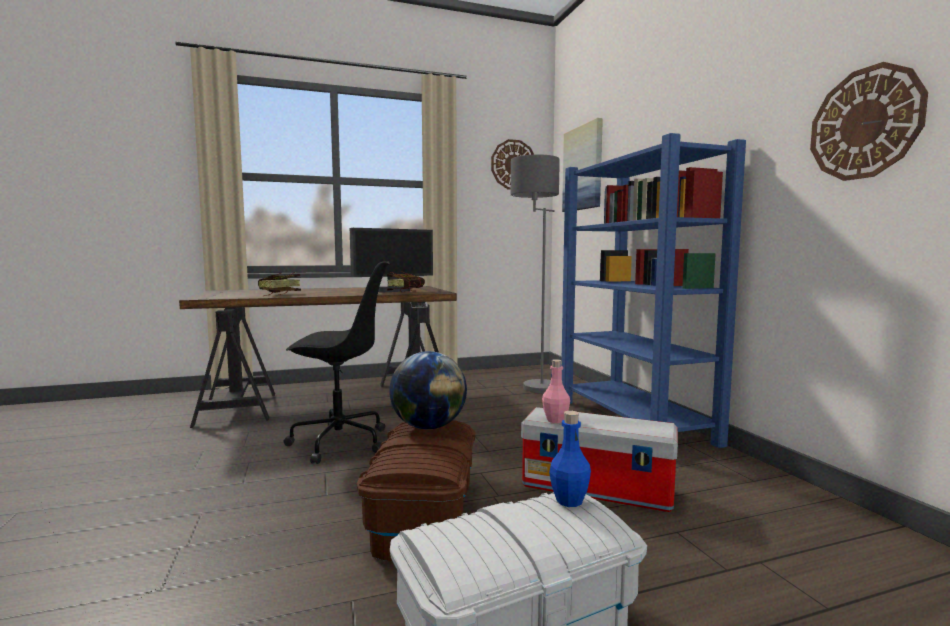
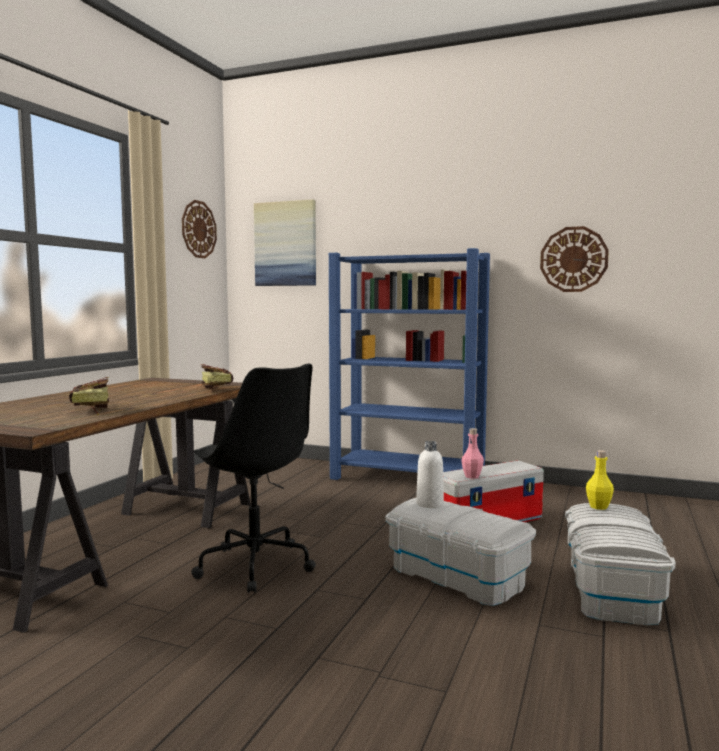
camera: 50 degrees left, 0 degrees up
(342, 442) = (257, 567): black office chair -> black office chair turned 105 degrees clockwise
(393, 291) = (184, 389): monitor -> none
(423, 517) = (456, 576): brown storage box -> white storage box
(428, 427) = (429, 504): globe -> white bottle
(535, 390) = (287, 476): grey floor lamp -> none
(569, 501) = (598, 507): blue bottle -> yellow bottle

